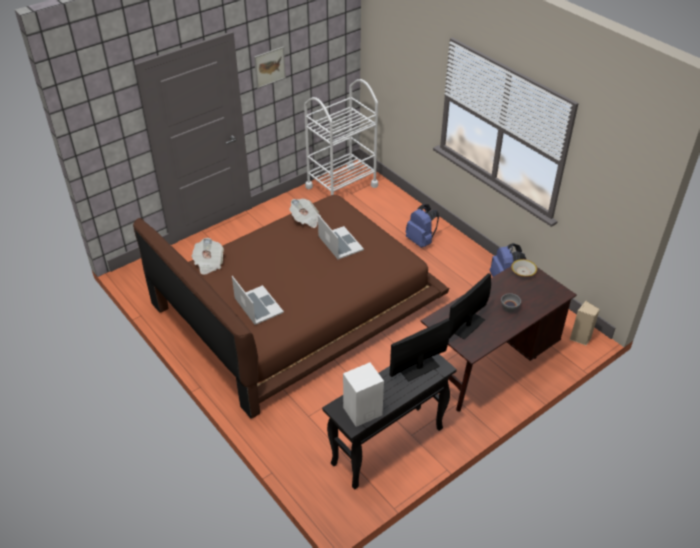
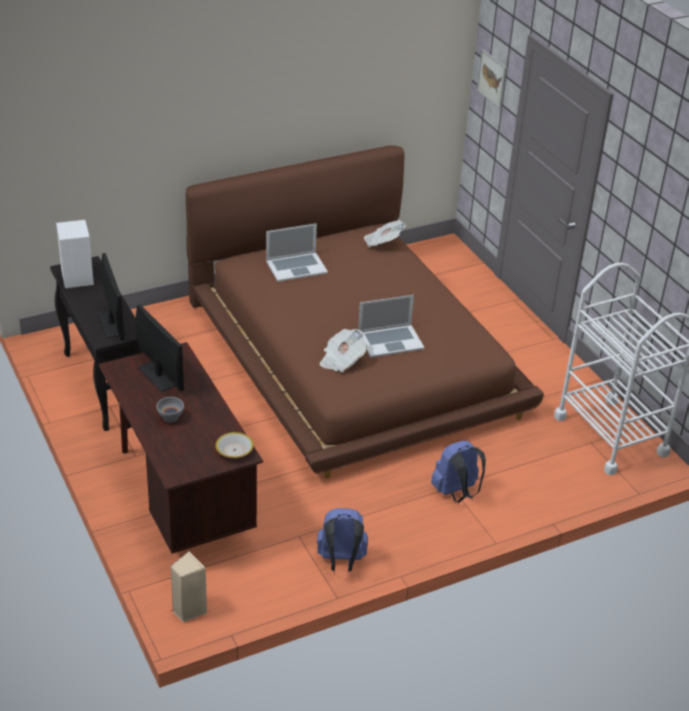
camera: 100 degrees right, 5 degrees down
(269, 67) = (631, 184): picture -> picture (492, 78)
(305, 219) = (449, 320): newspaper -> newspaper (341, 360)

